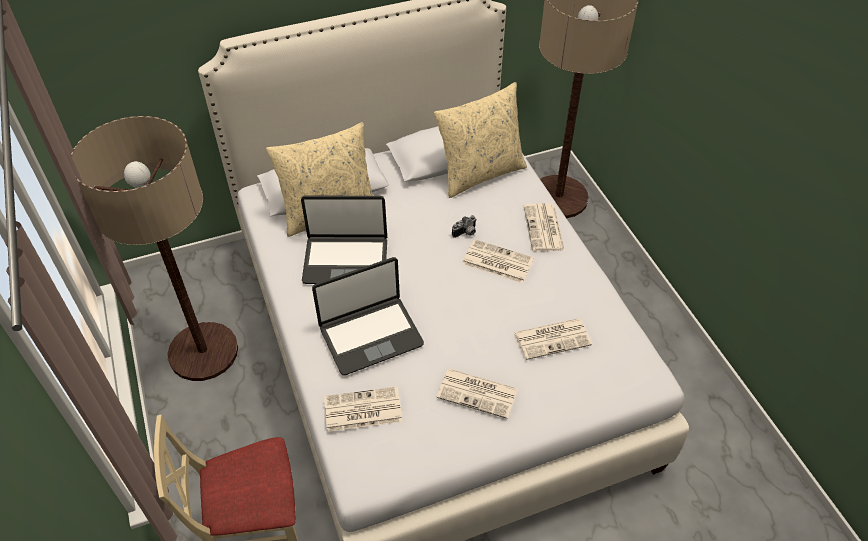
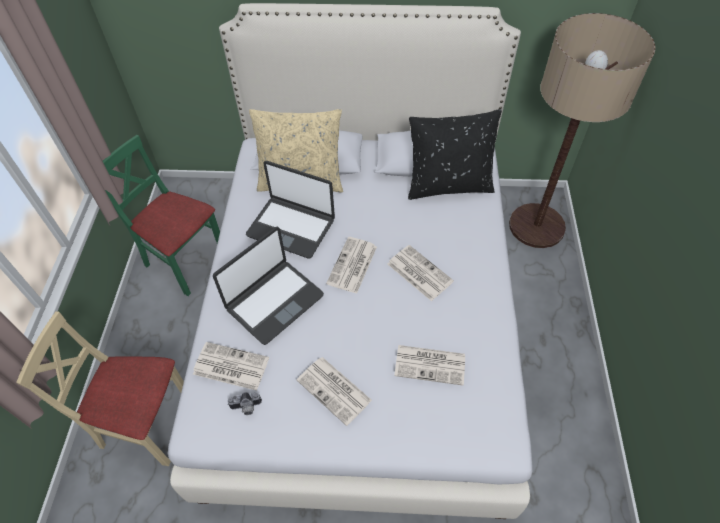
camera: 25 degrees right, 5 degrees up
(203, 352) = (185, 261): floor lamp -> green chair
(370, 335) = (274, 301): laptop -> laptop turned 45 degrees counterclockwise
(466, 233) = (406, 236): camera -> camera (246, 408)
(480, 173) = (448, 185): beige pillow -> black pillow
(544, 229) = (479, 256): newspaper -> newspaper (352, 266)

